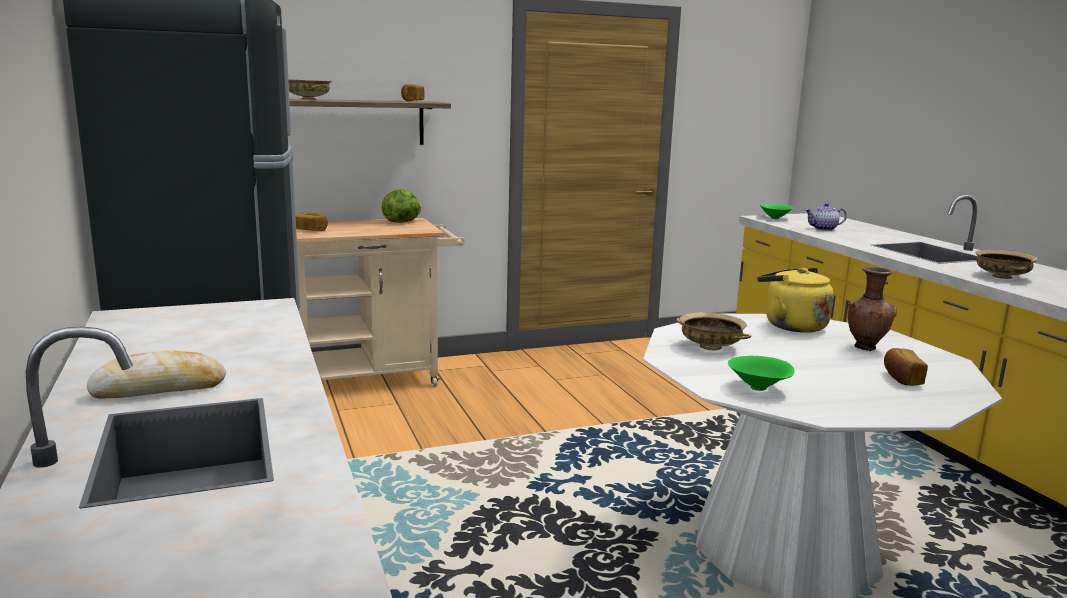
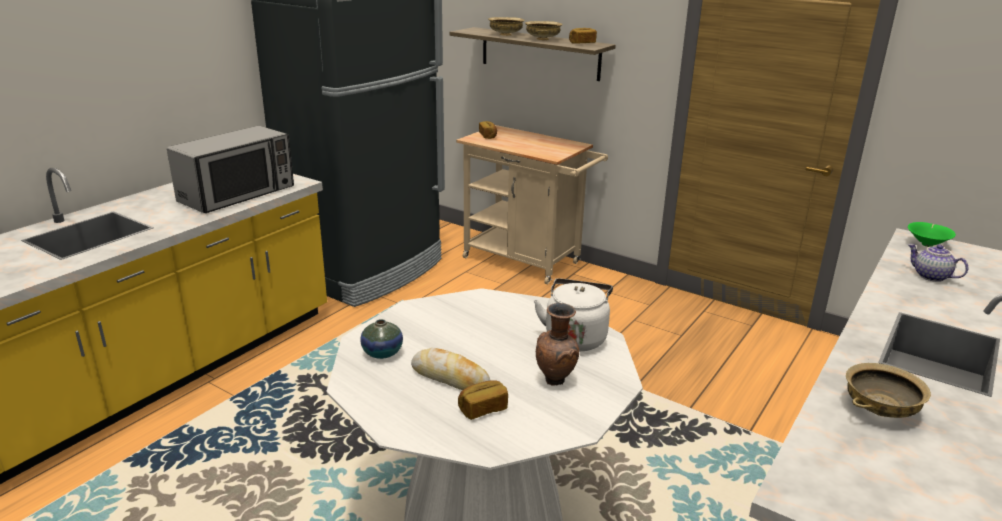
camera: 55 degrees right, 10 degrees up
(159, 389) = (150, 208): bread -> bread (450, 378)
(238, 336) = (238, 194): none -> microwave
(403, 222) = (563, 145): lettuce -> none
(709, 346) = (461, 316): beige bowl -> beige bowl (542, 39)
(759, 389) = (382, 353): green bowl -> vase
(791, 325) = (575, 337): yellow kettle -> white kettle

